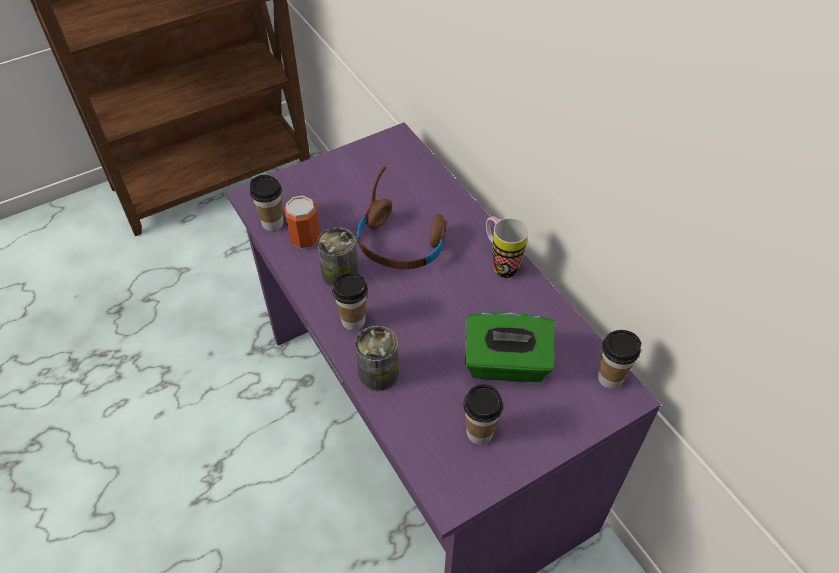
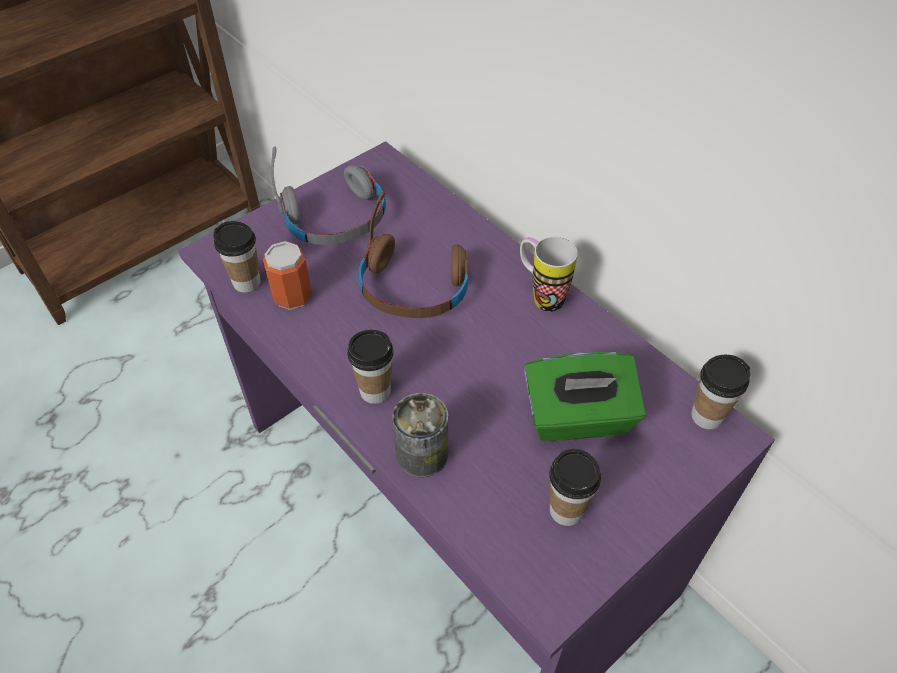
camera: 10 degrees left, 0 degrees up
(340, 274) = (346, 334): can -> none
(351, 181) = (336, 219): none -> grey headphones

